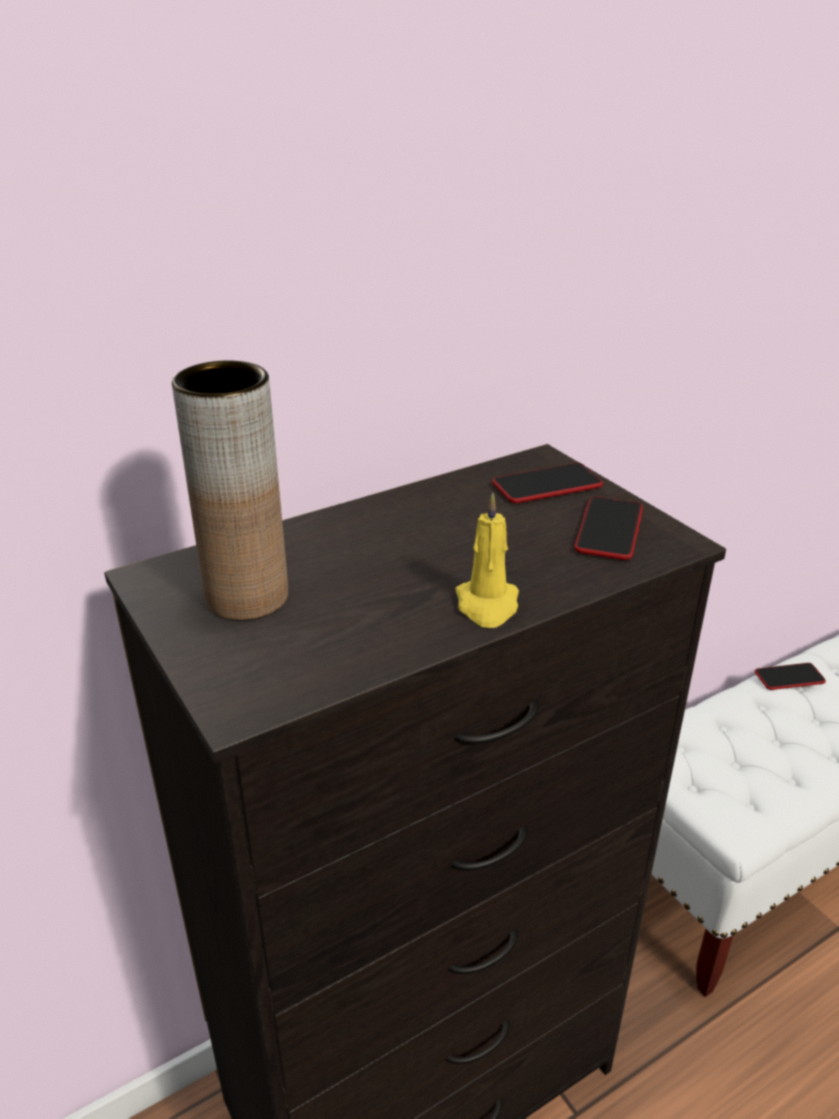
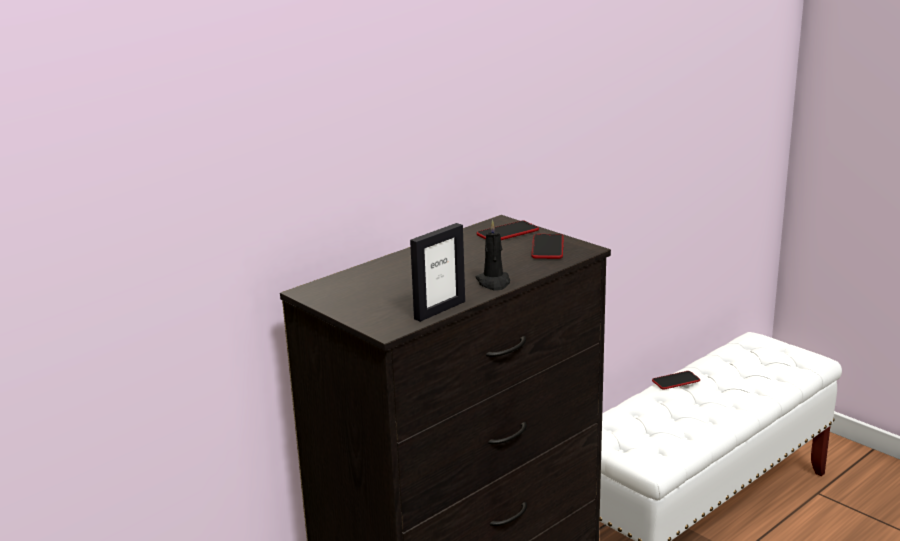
camera: 10 degrees left, 10 degrees down
(247, 597) = (366, 293): brown vase -> none
(359, 666) = (439, 310): none -> picture frame
(487, 605) = (494, 283): yellow candle -> black candle

